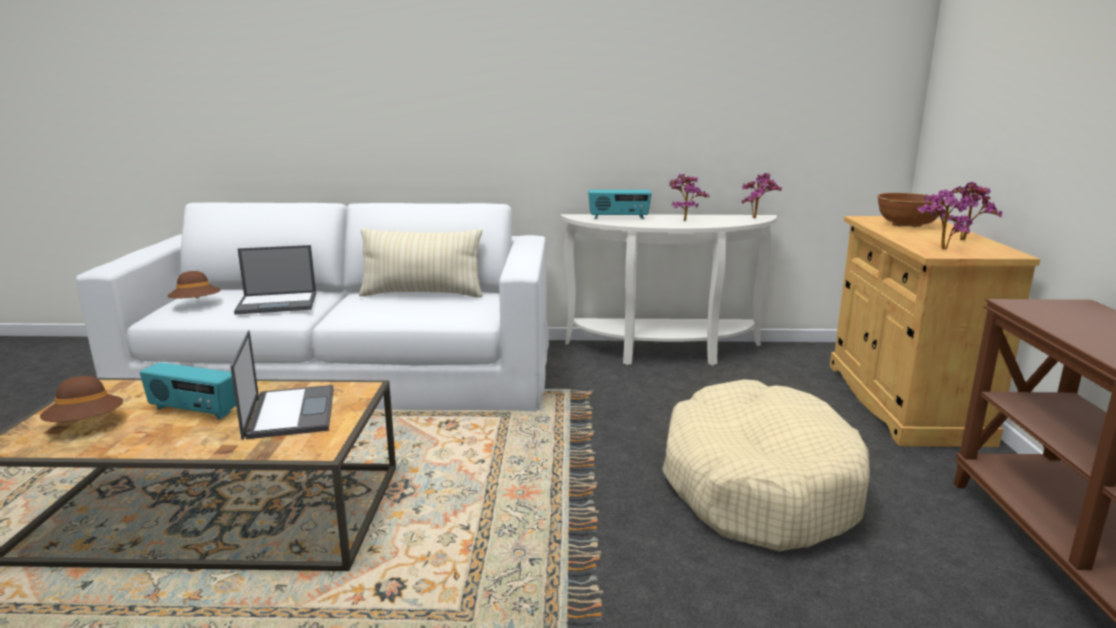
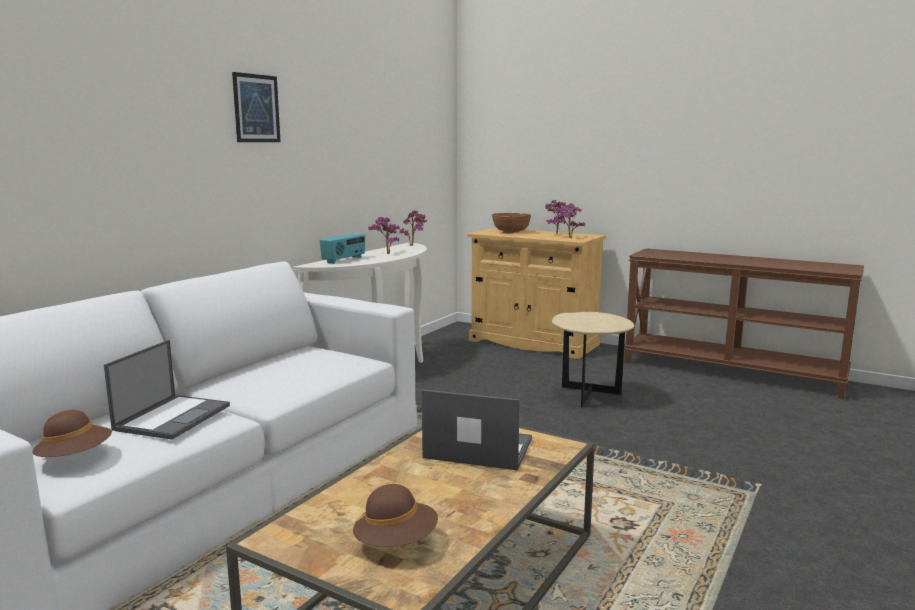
camera: 60 degrees left, 5 degrees down
(193, 411) = (425, 487): radio -> none
(422, 294) = (270, 364): beige pillow -> none
(529, 44) = (256, 108): none -> picture
(758, 485) = (588, 397): beige dog bed -> beige side table

